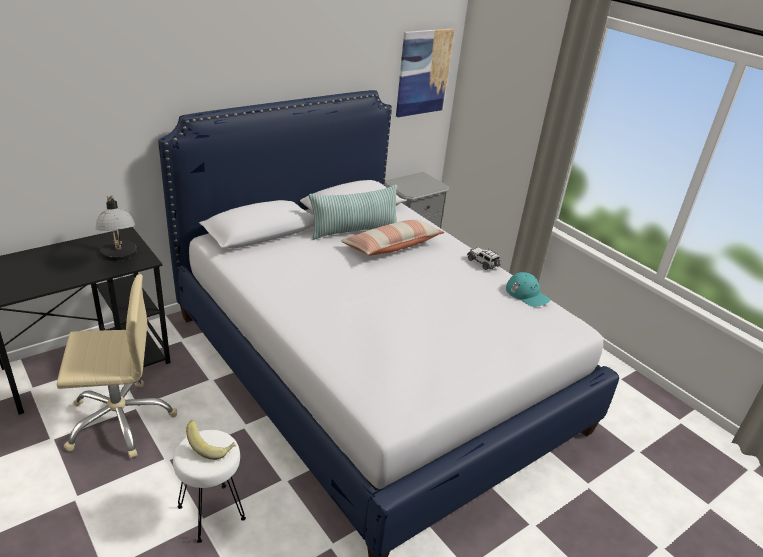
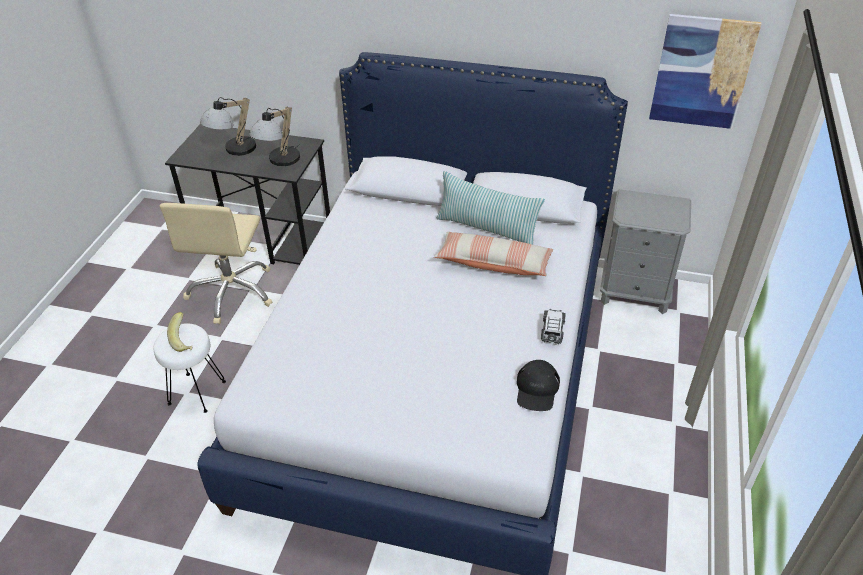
camera: 55 degrees right, 10 degrees up
(54, 268) = (234, 151): none -> table lamp
(120, 420) = (232, 292): beige office chair -> beige office chair turned 60 degrees clockwise
(527, 294) = (537, 389): turquoise cap -> black cap

